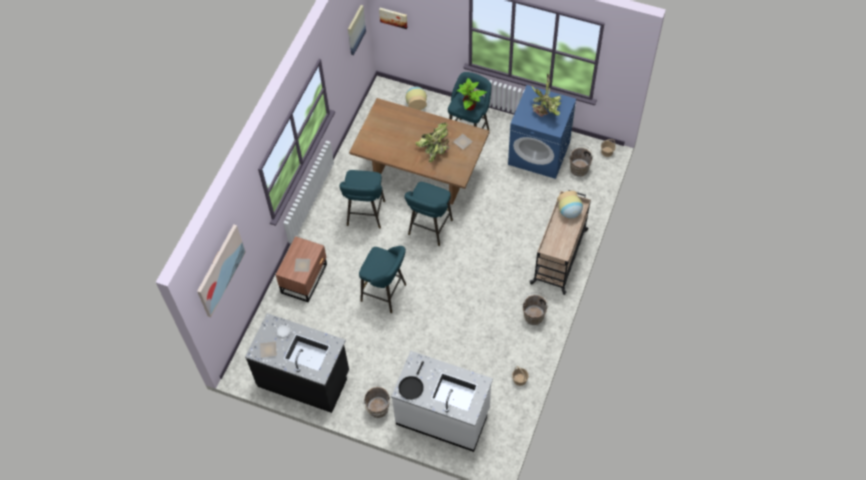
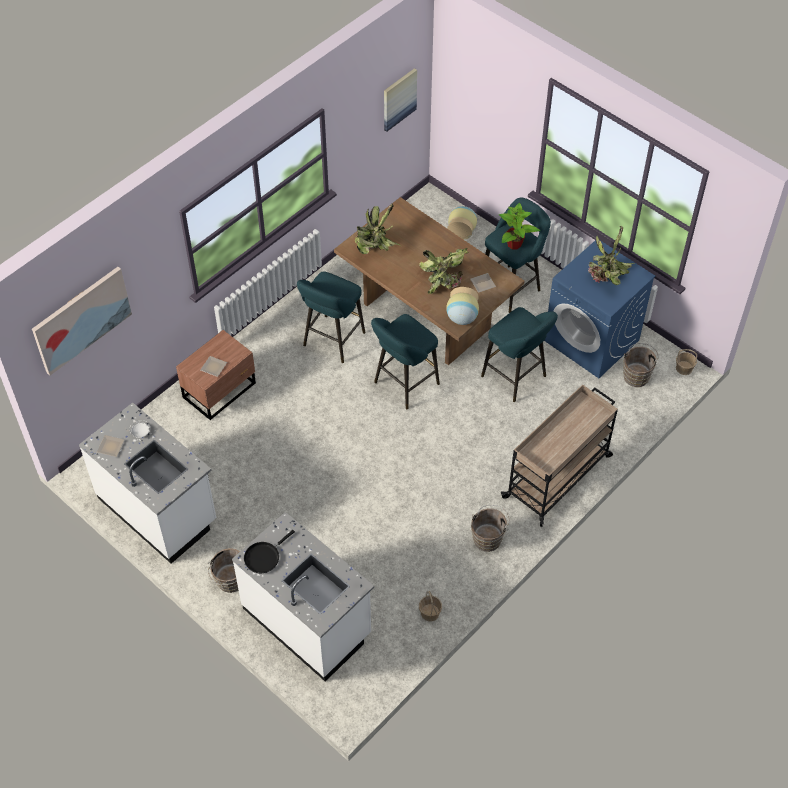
camera: 20 degrees right, 5 degrees down
(304, 378) = (158, 509): black counter -> white counter
(377, 142) = (374, 249): none -> potted plant
(386, 293) = (311, 444): turquoise stool -> turquoise stool (516, 378)
(393, 17) = (457, 101): picture -> none
(569, 212) = (583, 416): vase -> vase (462, 318)

